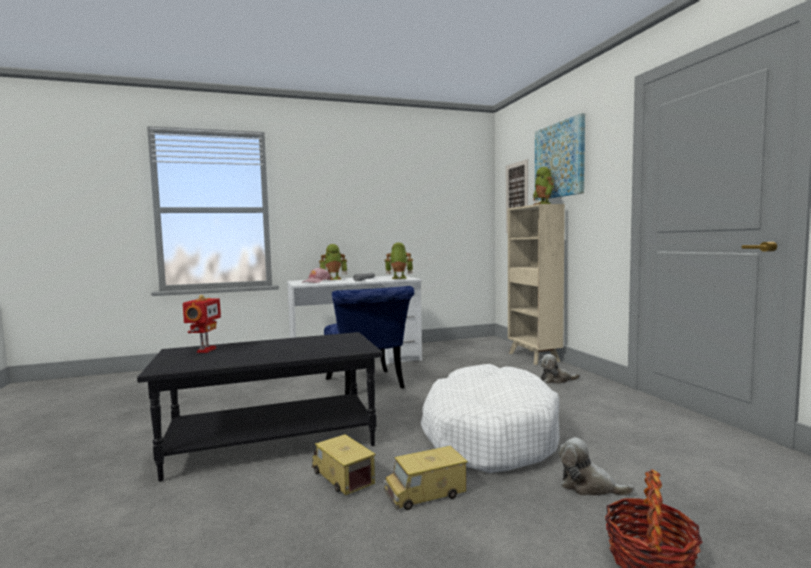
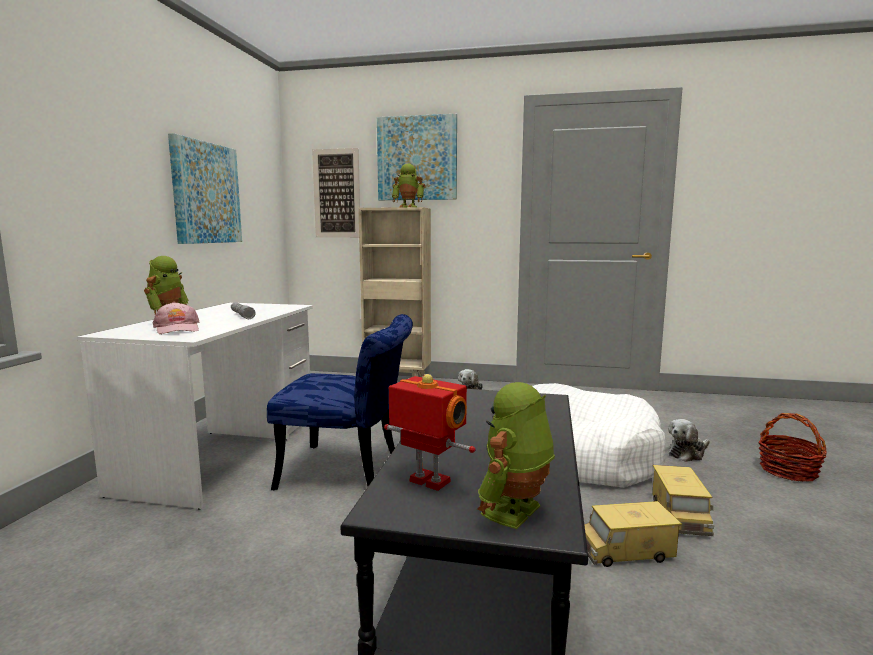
camera: 60 degrees left, 5 degrees up
(399, 278) = (274, 307): toy robot -> toy robot (516, 513)
(404, 207) = (206, 193): none -> picture

